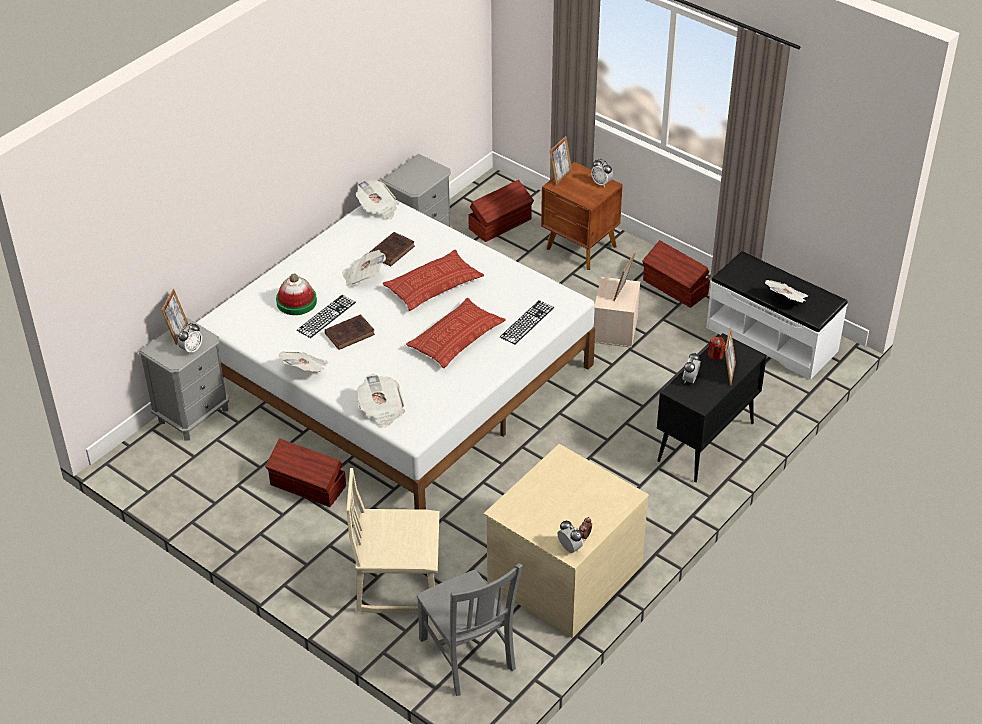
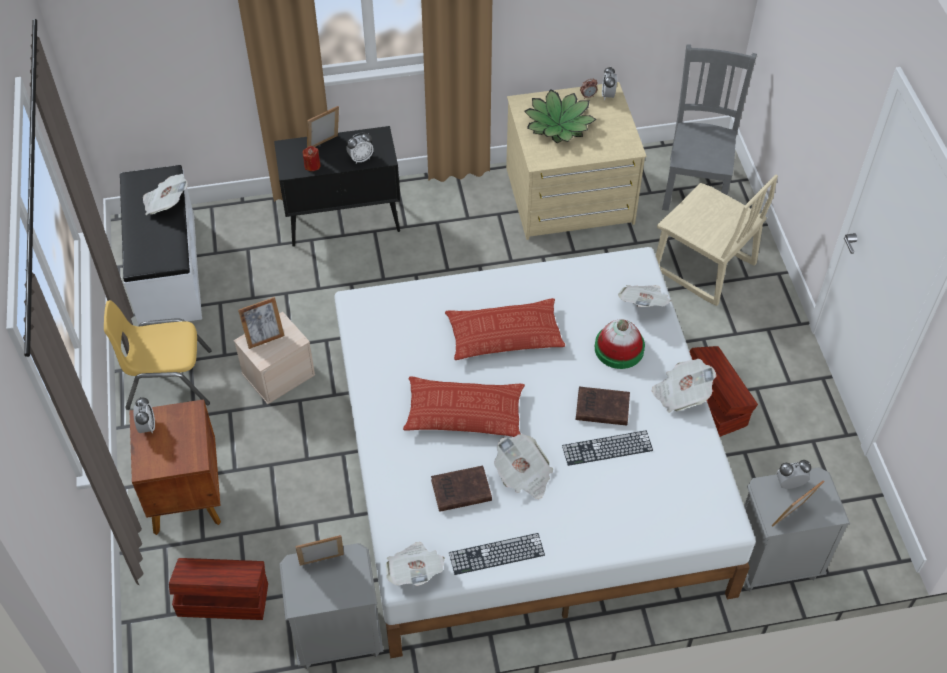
camera: 140 degrees left, 10 degrees up
(296, 302) = (623, 490): hat -> hat (619, 348)
(527, 322) = (422, 308): keyboard -> keyboard (496, 554)
(560, 177) = (174, 468): picture frame -> picture frame (322, 564)
(580, 495) = (558, 124): none -> potted plant
(675, 288) = (168, 380): brown storage box -> yellow chair

